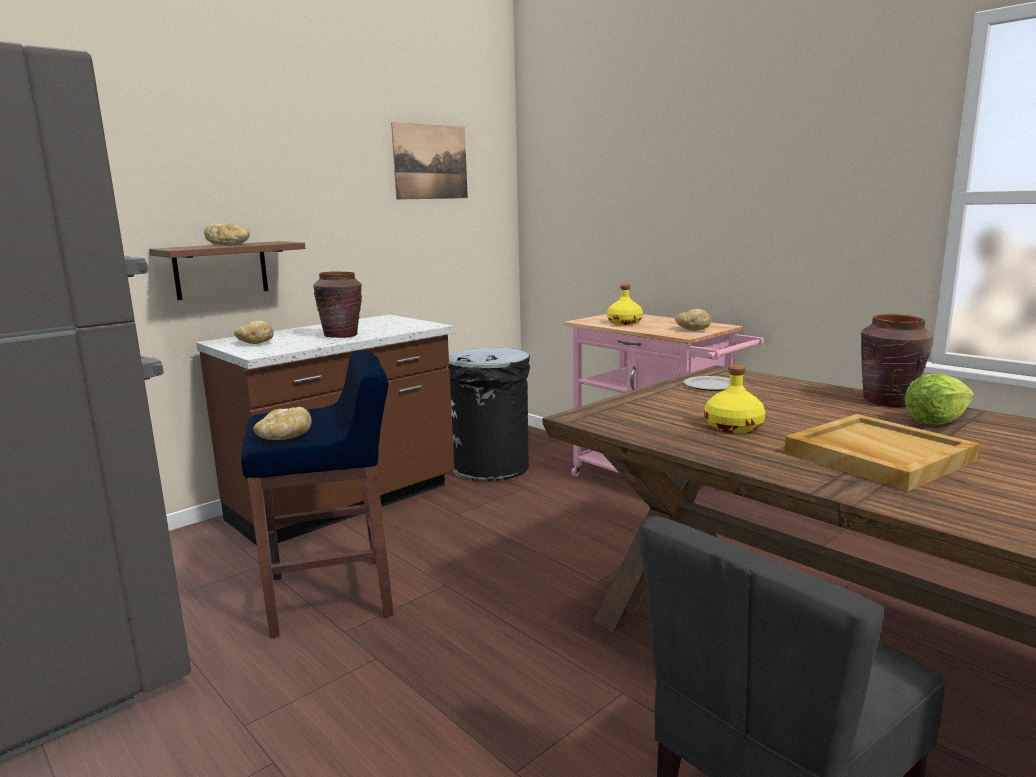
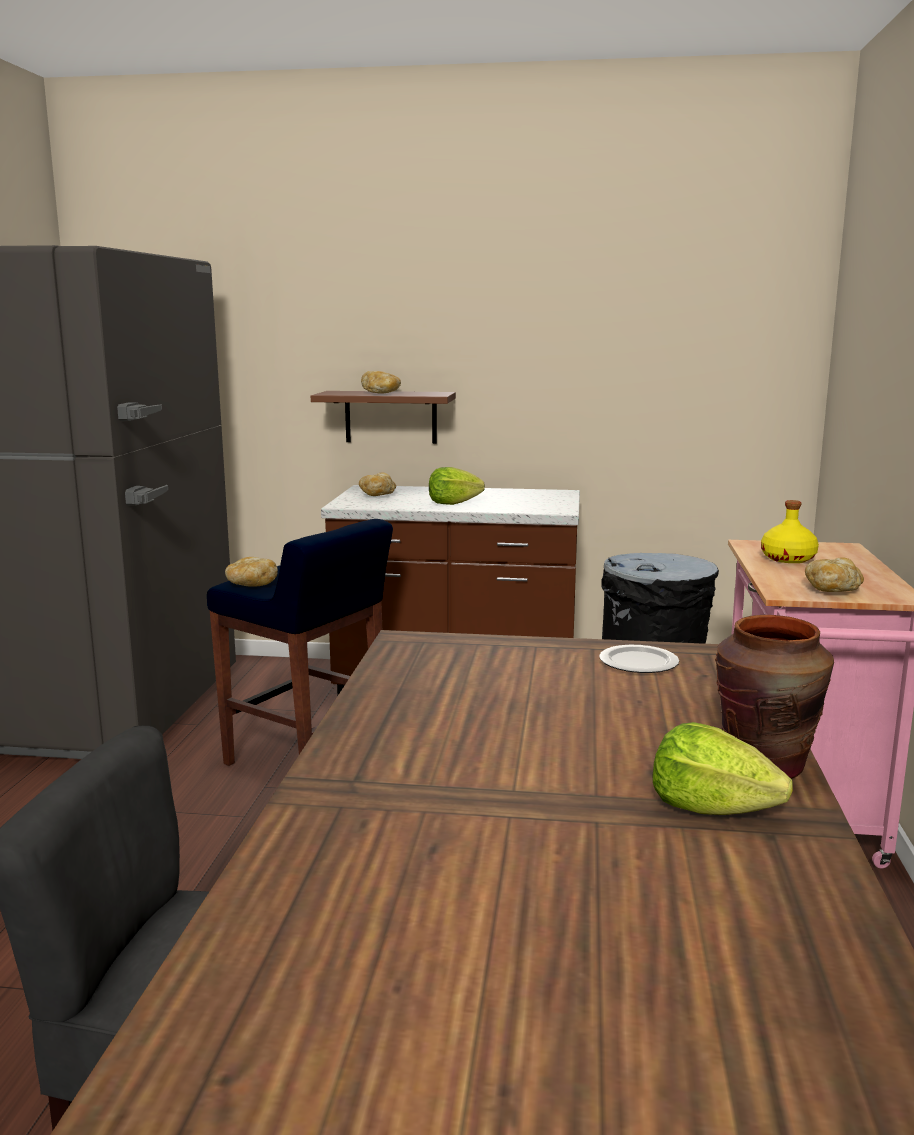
camera: 50 degrees right, 0 degrees up
(341, 335) = (453, 503): brown vase -> lettuce
(430, 162) = (673, 302): picture -> none
(734, 427) = (476, 704): yellow bottle -> none
(876, 456) = (468, 790): beige tray -> none

